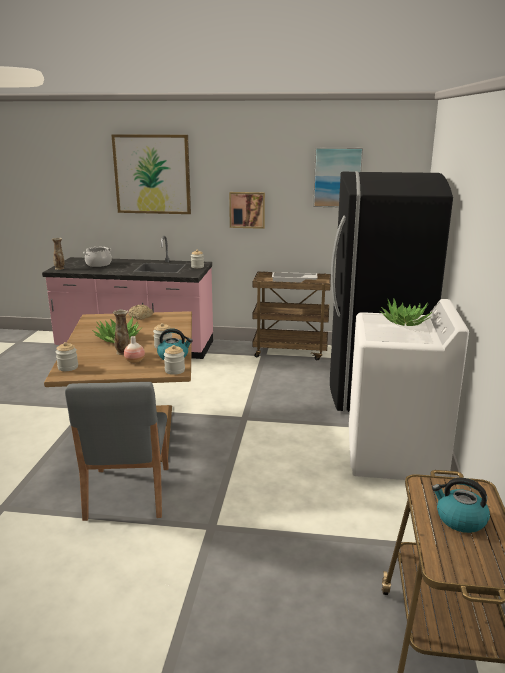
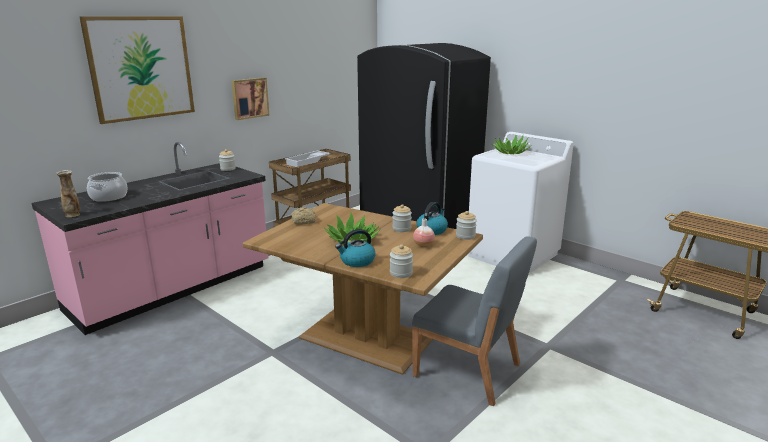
camera: 55 degrees left, 0 degrees up
(123, 352) = (394, 245): vase -> none
(337, 177) = (320, 56): picture -> none
(460, 519) = (721, 227): kettle -> kettle (357, 261)

